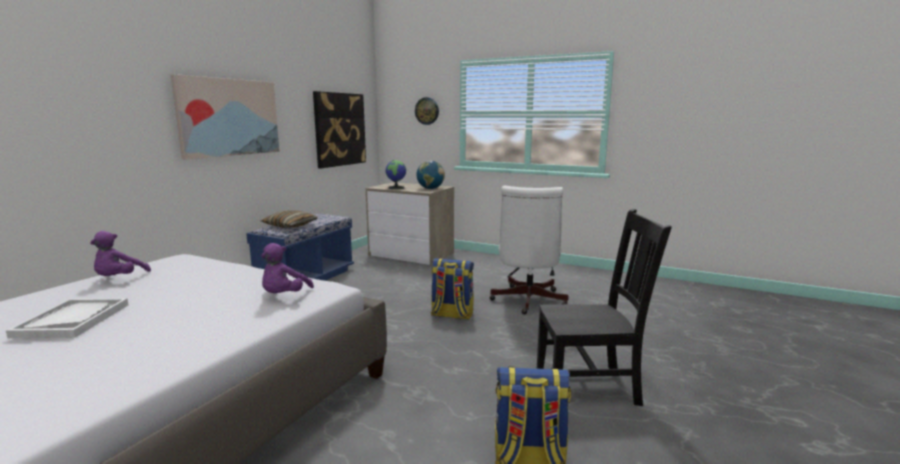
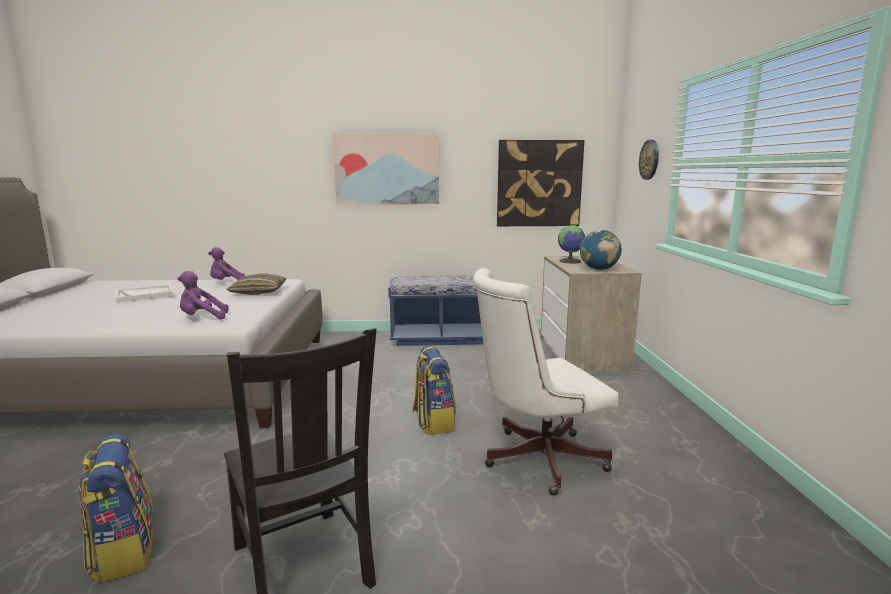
camera: 60 degrees right, 0 degrees up
(290, 226) = (420, 279): pillow -> pillow (259, 292)

